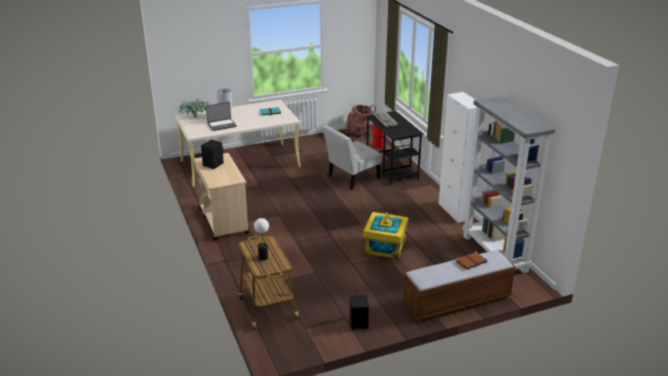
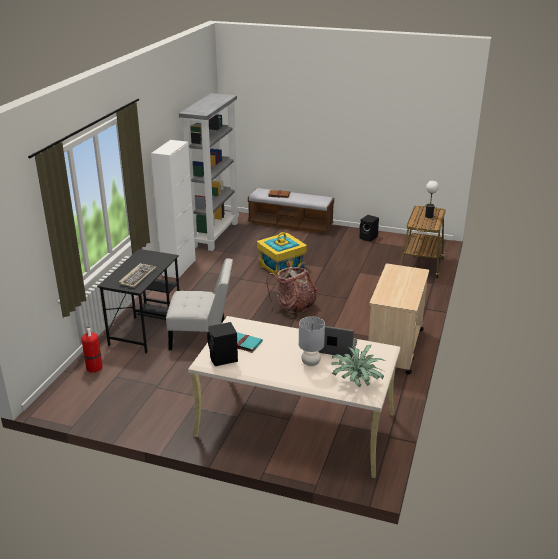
camera: 140 degrees left, 0 degrees up
(213, 164) = (401, 294): black speaker -> black speaker (223, 359)
(359, 133) = (71, 401): backpack -> backpack (294, 306)

